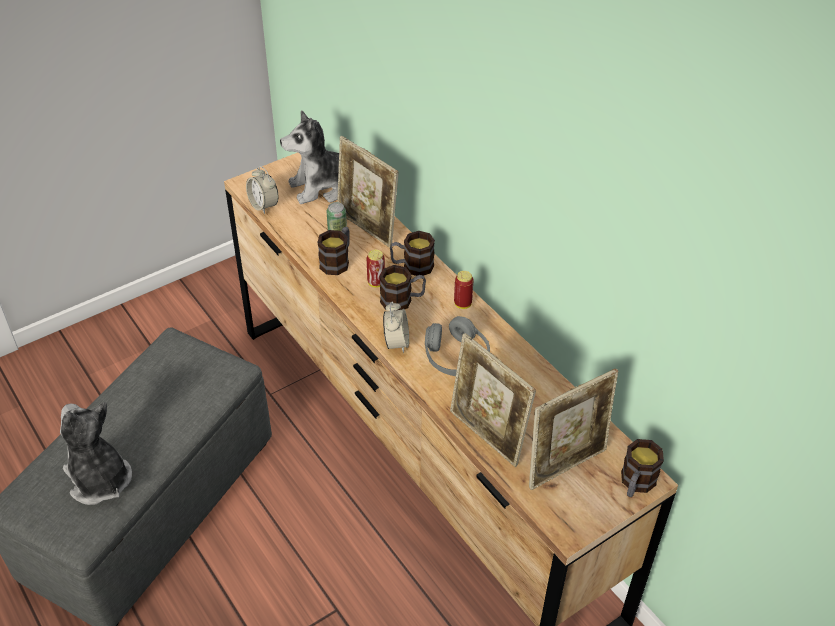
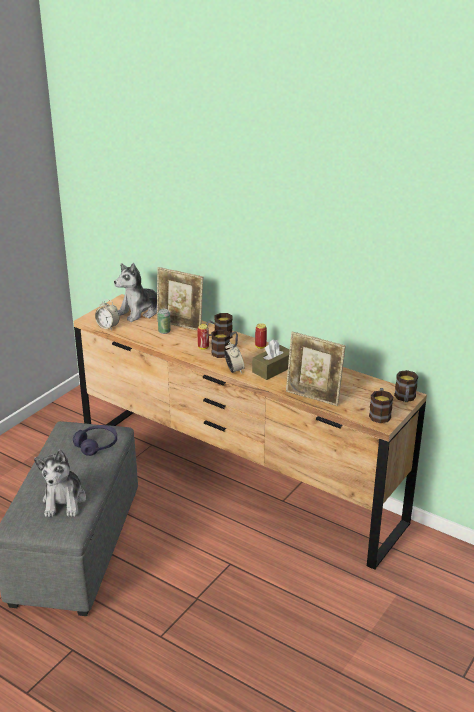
camera: 20 degrees left, 15 degrees down
(99, 479) = (64, 501): plush toy -> plush toy turned 120 degrees counterclockwise
(192, 389) = (96, 445): none -> purple headphones
(337, 261) = (173, 342): mug -> mug (380, 414)
(456, 357) = (273, 369): grey headphones -> brown tissue box
(566, 465) = (364, 399): picture frame -> none

